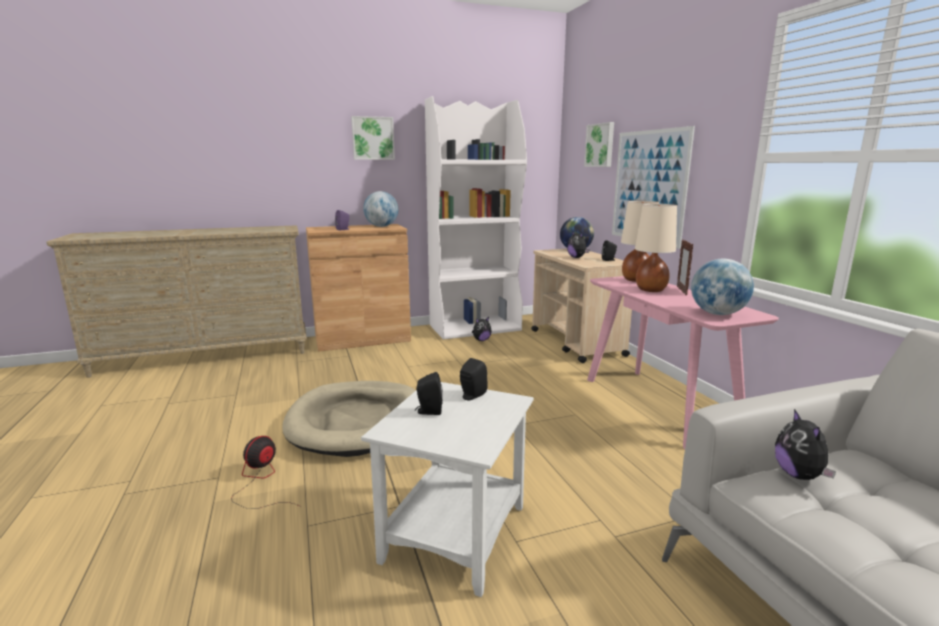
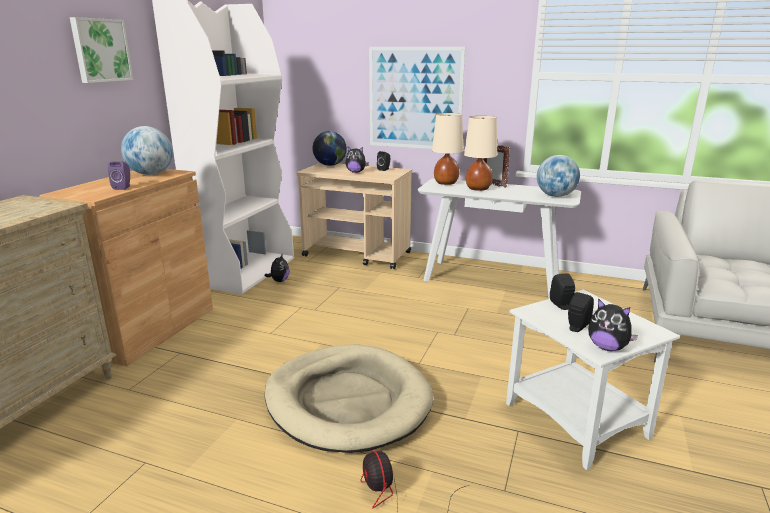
camera: 50 degrees left, 5 degrees up
(600, 145) = (339, 57): picture -> none
(658, 405) = (491, 279): pink console table -> white console table
(799, 475) = (715, 275): plush toy -> plush toy (607, 347)

